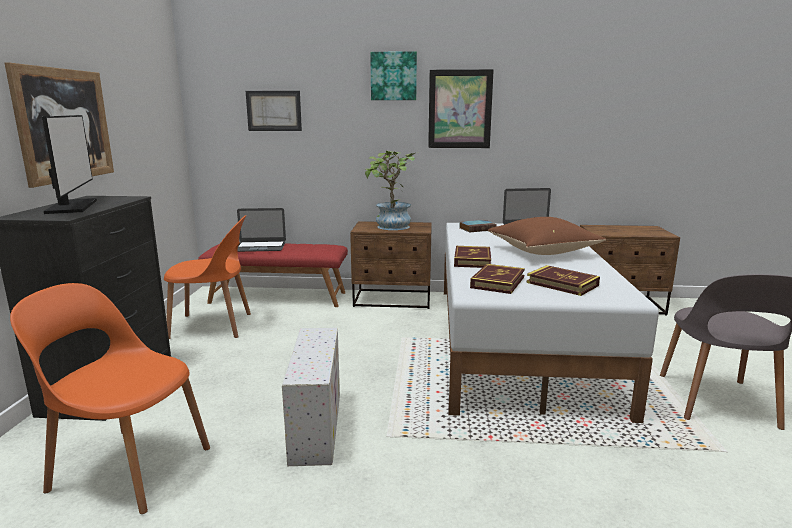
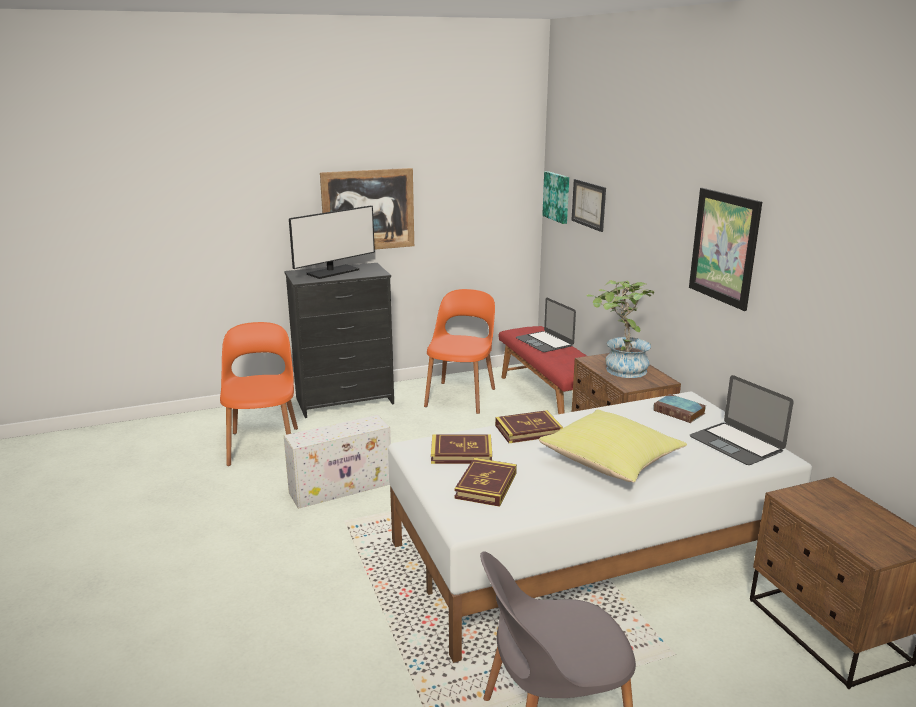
camera: 65 degrees right, 5 degrees up
(213, 326) = (461, 396): orange chair -> orange chair turned 135 degrees counterclockwise
(393, 76) = (672, 188): picture -> picture (557, 197)
(543, 252) = (612, 463): brown pillow -> yellow pillow

